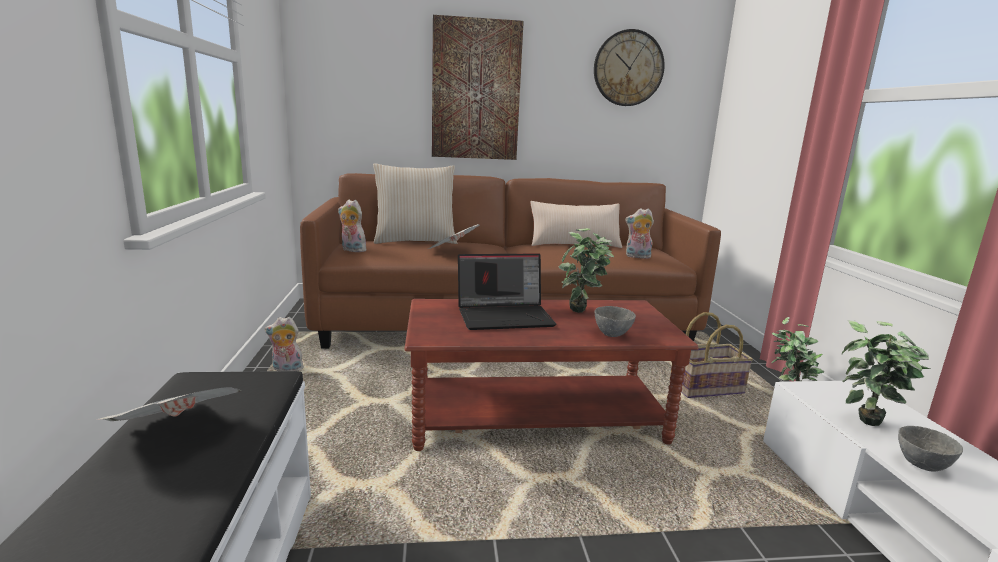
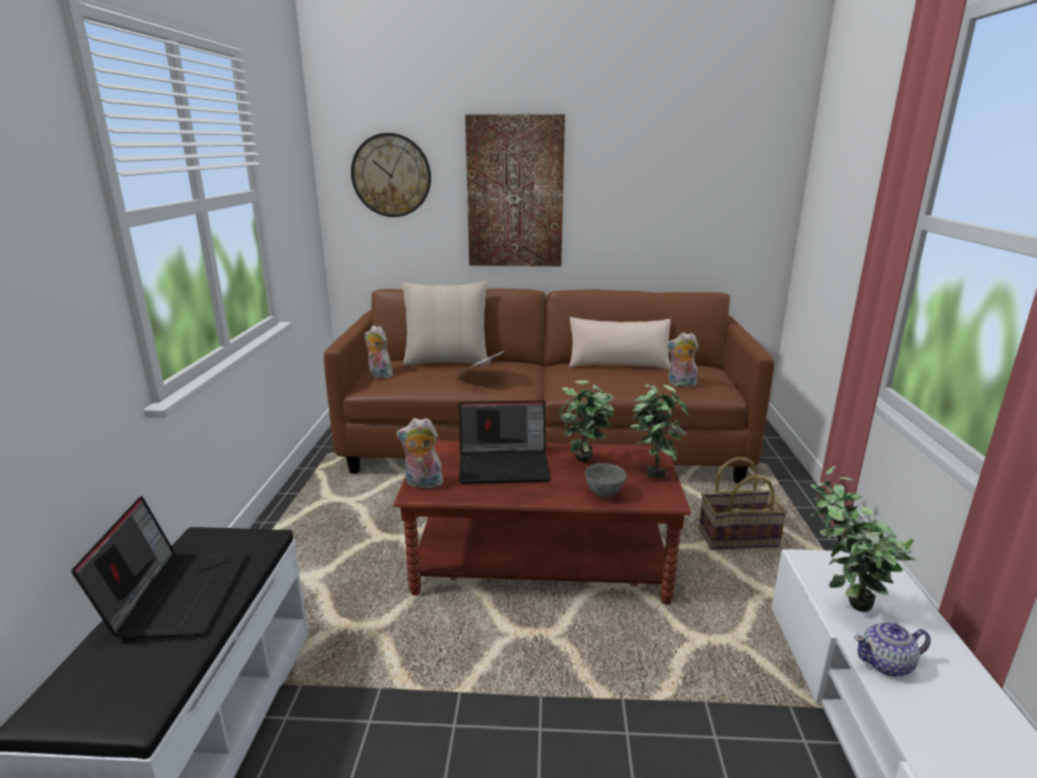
camera: 10 degrees right, 5 degrees up
(179, 433) = (177, 593): newspaper -> laptop
(286, 370) = (313, 497): plush toy -> plush toy (422, 484)
(628, 68) = (689, 159): wall clock -> wall clock (391, 175)
(647, 318) = (654, 472): none -> potted plant
(923, 466) = (886, 664): grey bowl -> teapot

